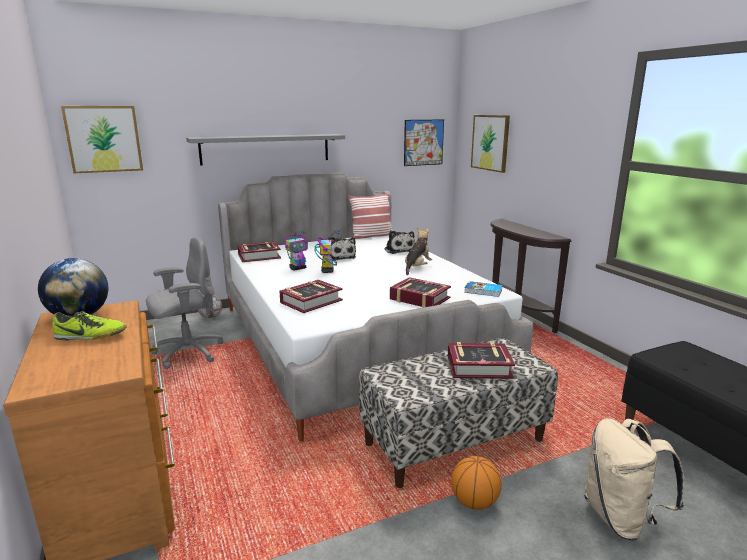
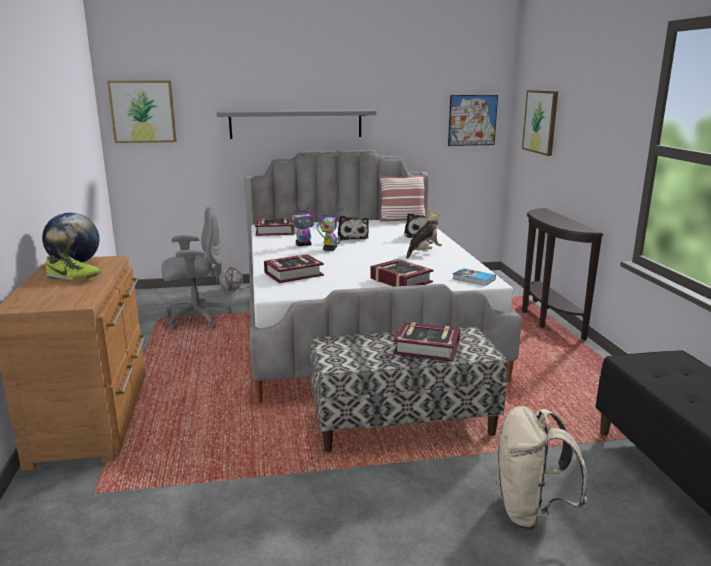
camera: 15 degrees right, 0 degrees up
(474, 502) = (390, 474): basketball -> none

